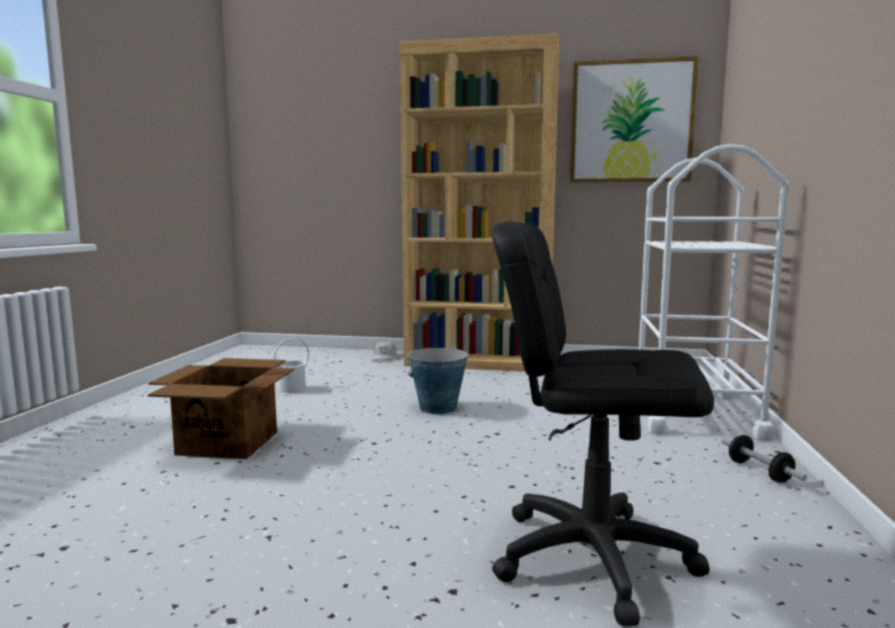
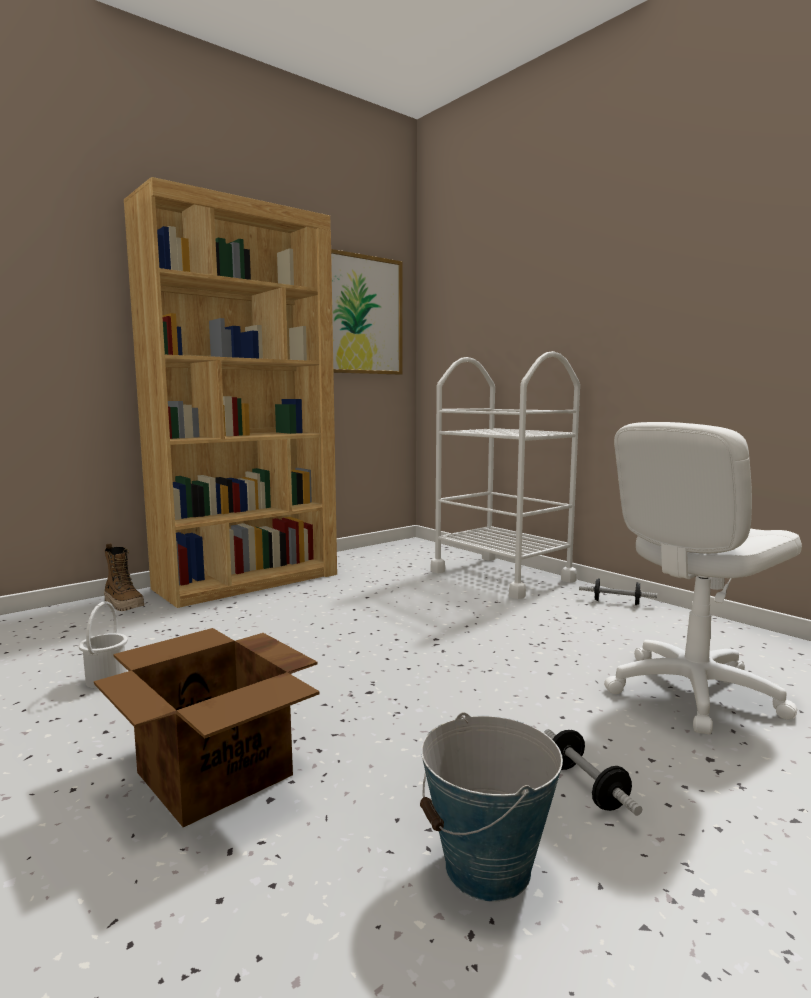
camera: 50 degrees left, 0 degrees up
(333, 546) = (587, 787): none -> dumbbell
(384, 357) = (124, 605): white cap -> boot
(437, 408) = (332, 637): bucket -> bucket (488, 868)
(592, 557) = (692, 692): black office chair -> white office chair

